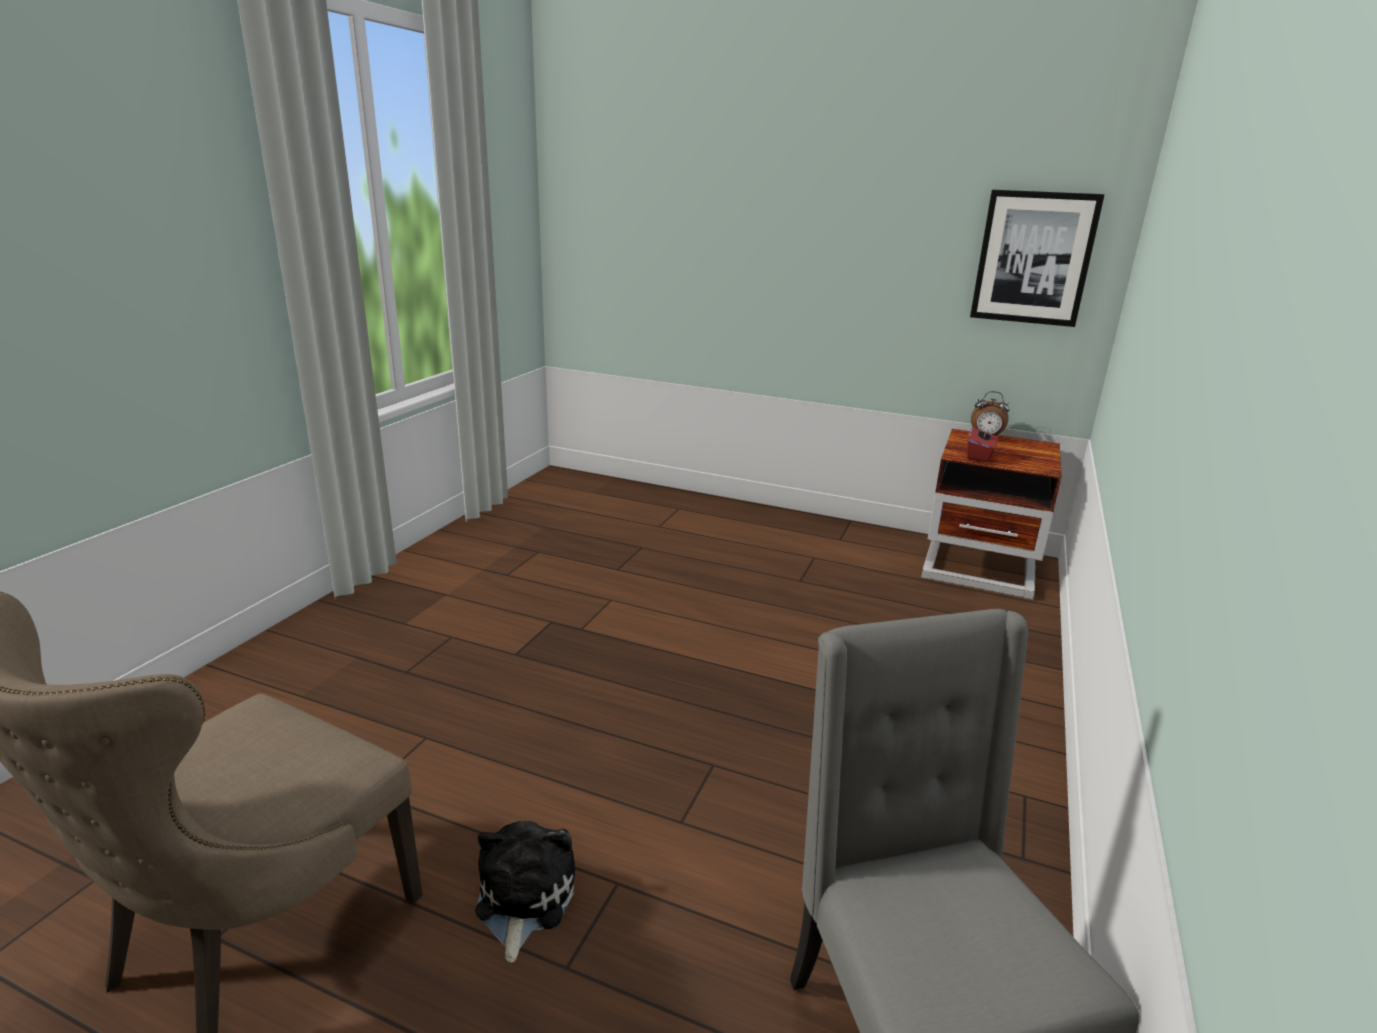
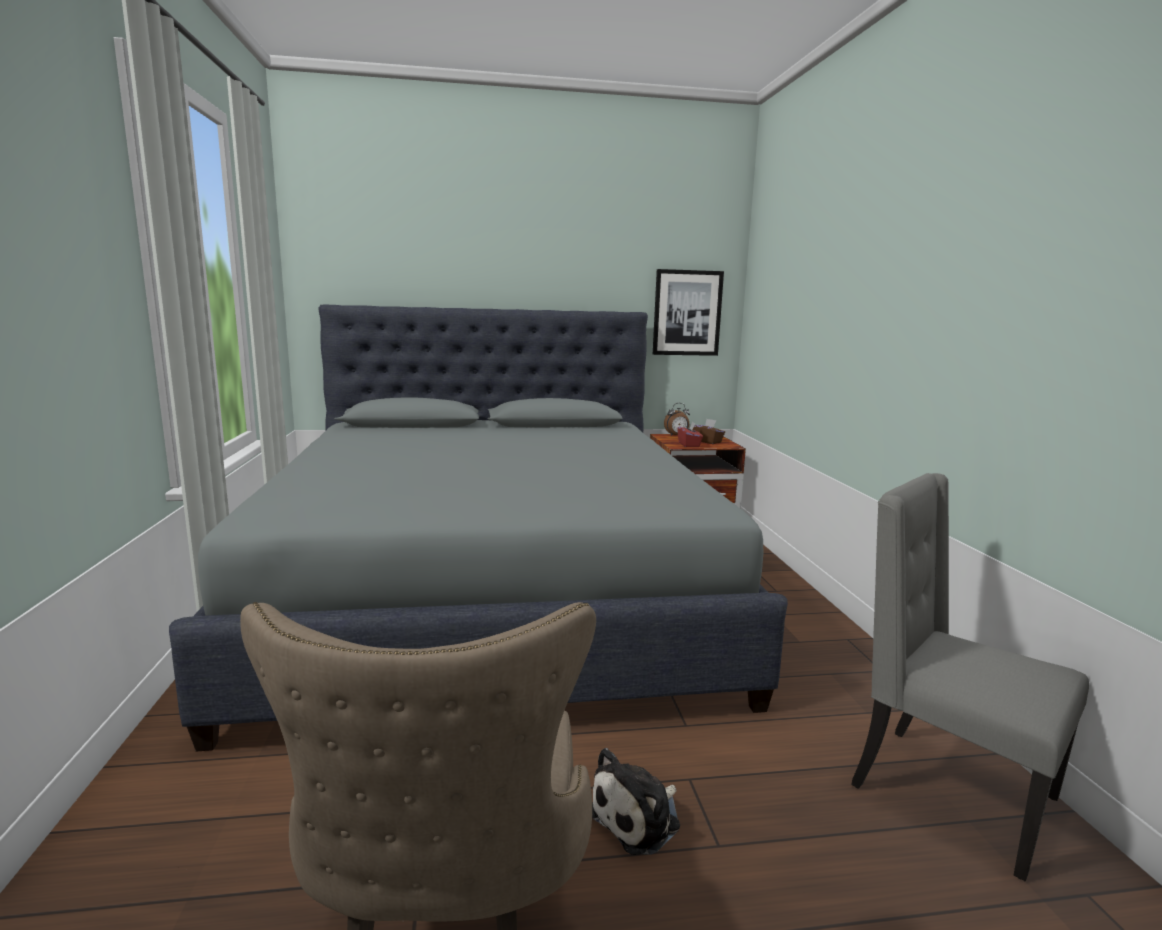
camera: 30 degrees left, 10 degrees down
(523, 899) = (638, 818): plush toy -> plush toy turned 105 degrees counterclockwise
(648, 591) = (493, 590): none -> grey bed
(1018, 455) = (707, 441): none -> brown tissue box

